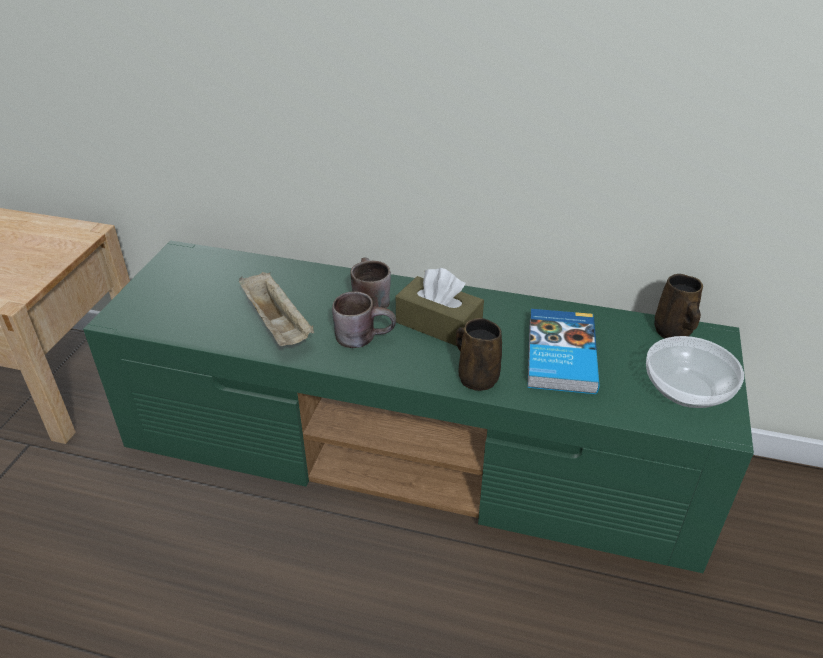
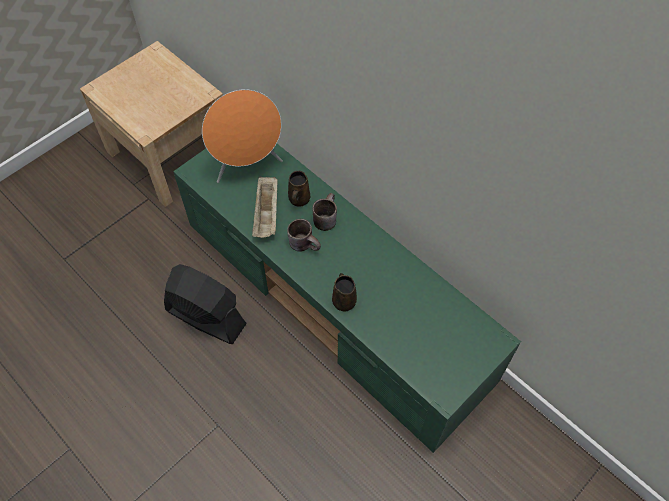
camera: 30 degrees right, 20 degrees up
(207, 285) = (248, 166): none -> orange speaker
(222, 563) = (205, 317): none -> black fan
(438, 324) = (350, 255): brown tissue box -> none
(559, 355) = (398, 308): book -> none
(673, 333) = (477, 325): brown mug -> brown mug (299, 200)
(685, 389) = (448, 365): bowl -> none

